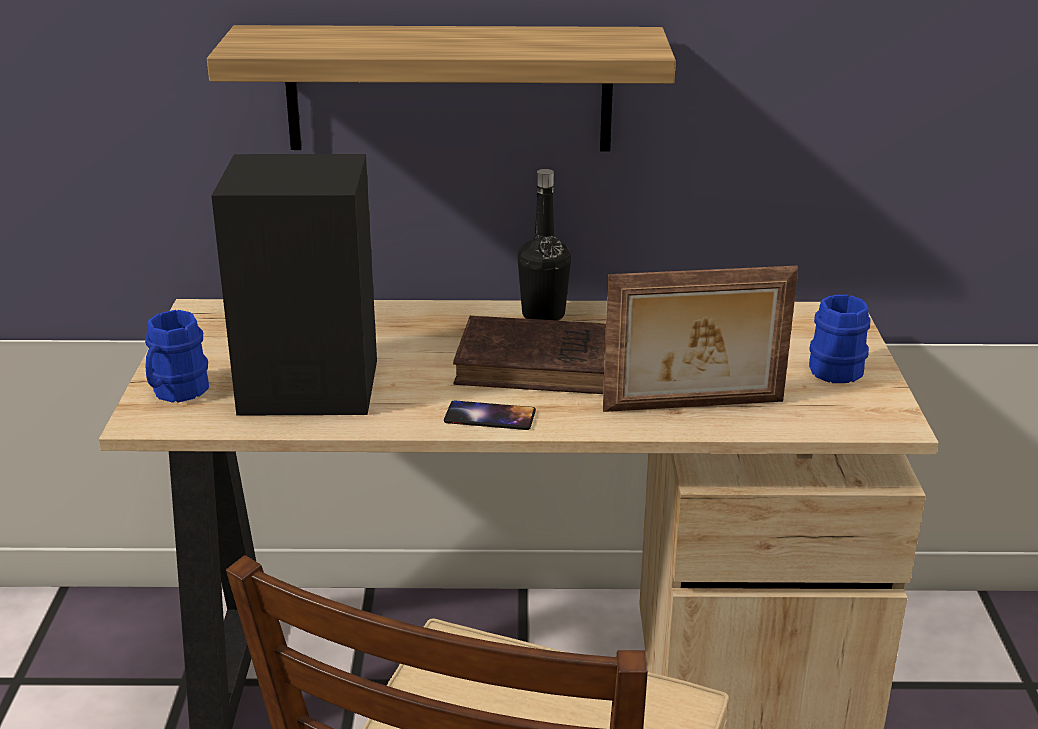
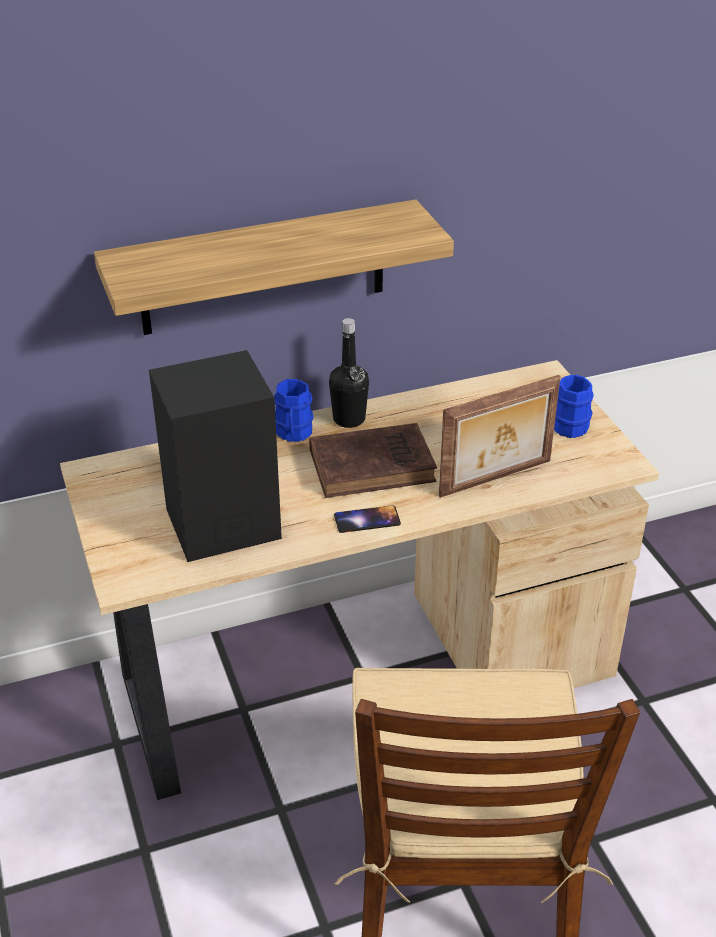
camera: 20 degrees left, 10 degrees up
(175, 392) = (127, 552): blue mug -> blue mug (293, 434)

